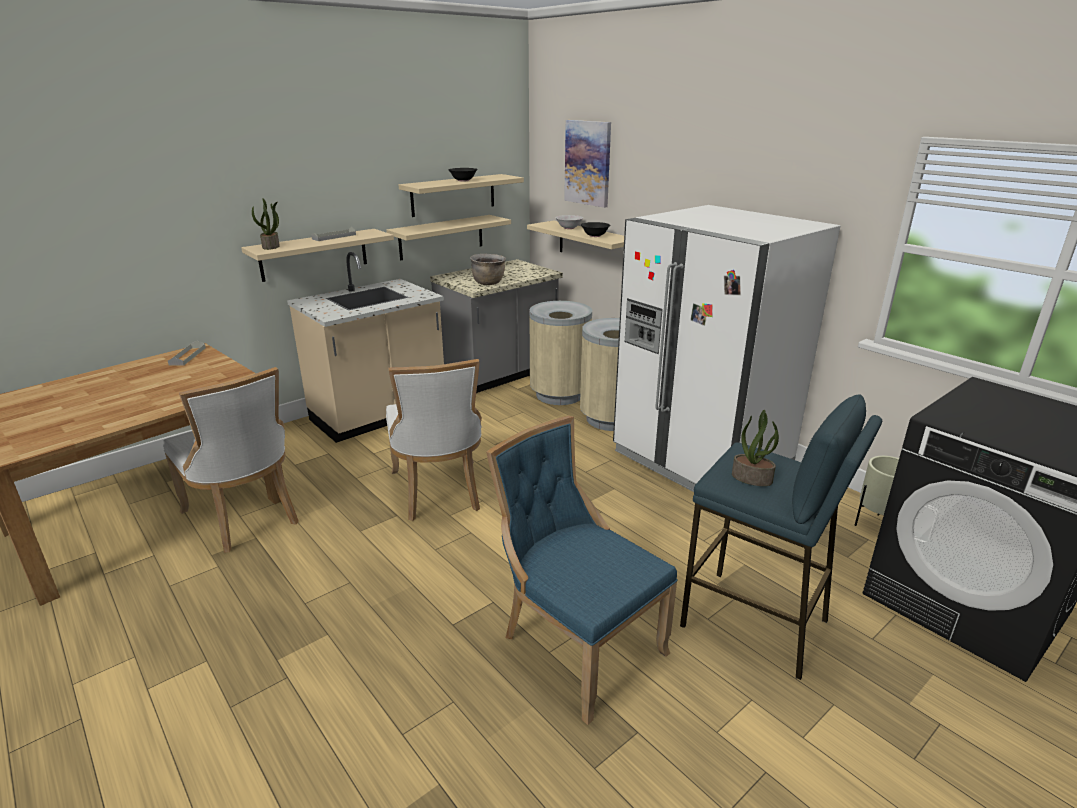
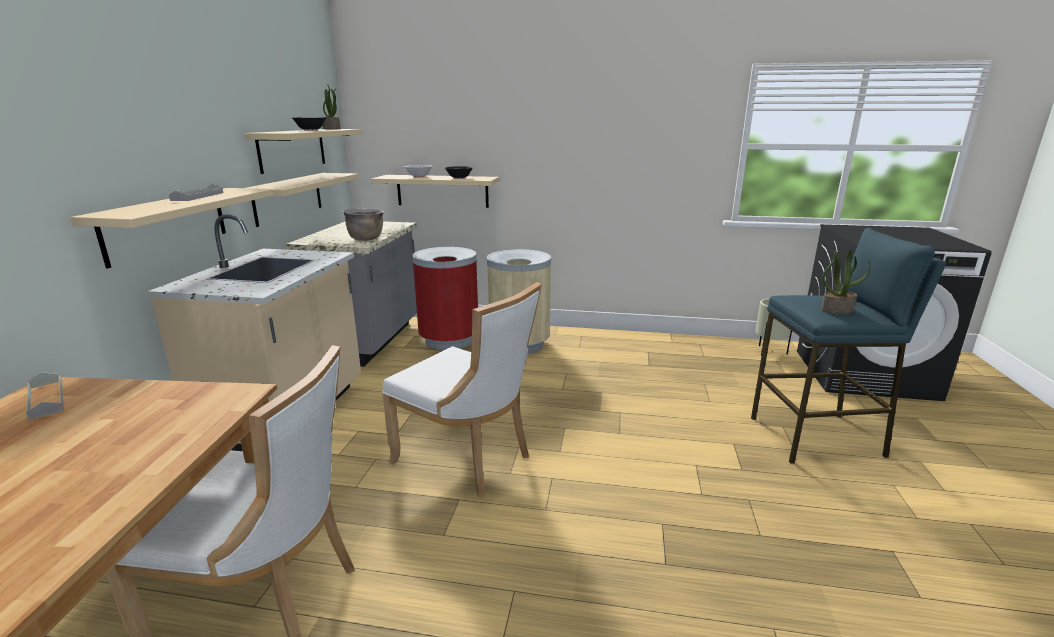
camera: 40 degrees left, 5 degrees down
(271, 246) = (128, 211): potted plant -> potted plant (332, 129)
(559, 394) = (449, 340): beige trash can -> red trash can
(576, 645) = (765, 517): blue chair -> none
(588, 163) = (427, 112): picture -> none
(701, 460) = (622, 350): white fridge -> none

